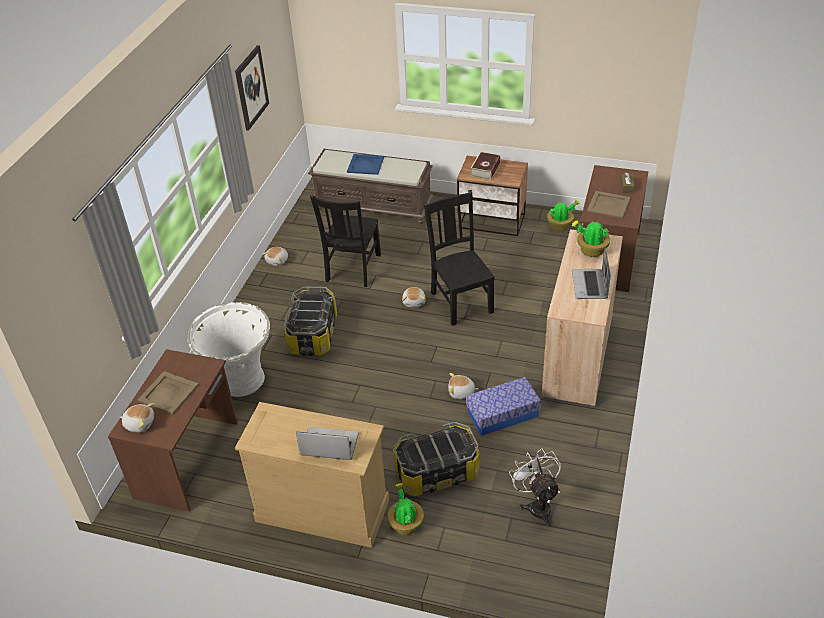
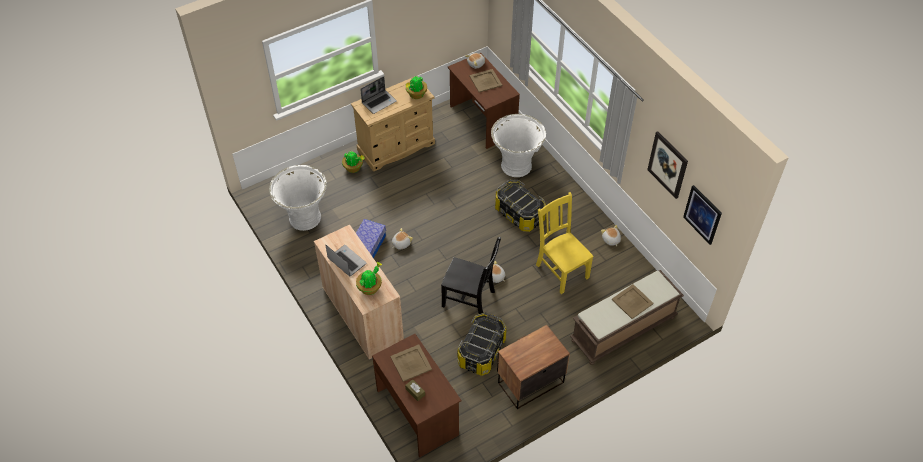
camera: 130 degrees right, 10 degrees up
(279, 74) = (702, 214): none -> picture
(352, 269) = (561, 270): black chair -> yellow chair
(365, 164) = (632, 301): blue tray -> beige tray
(437, 473) = (365, 197): storage box -> storage box (481, 351)
(485, 169) = (539, 348): book -> none
(537, 505) = (304, 218): white fan -> white planter
(560, 226) = (480, 418): potted plant -> potted plant (416, 95)

